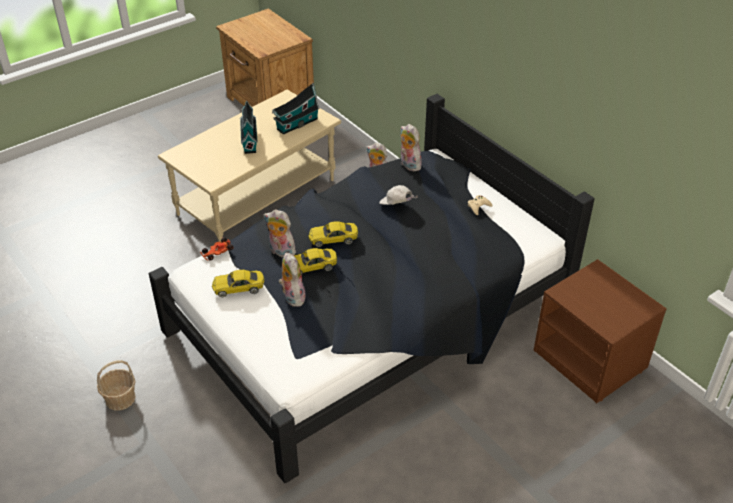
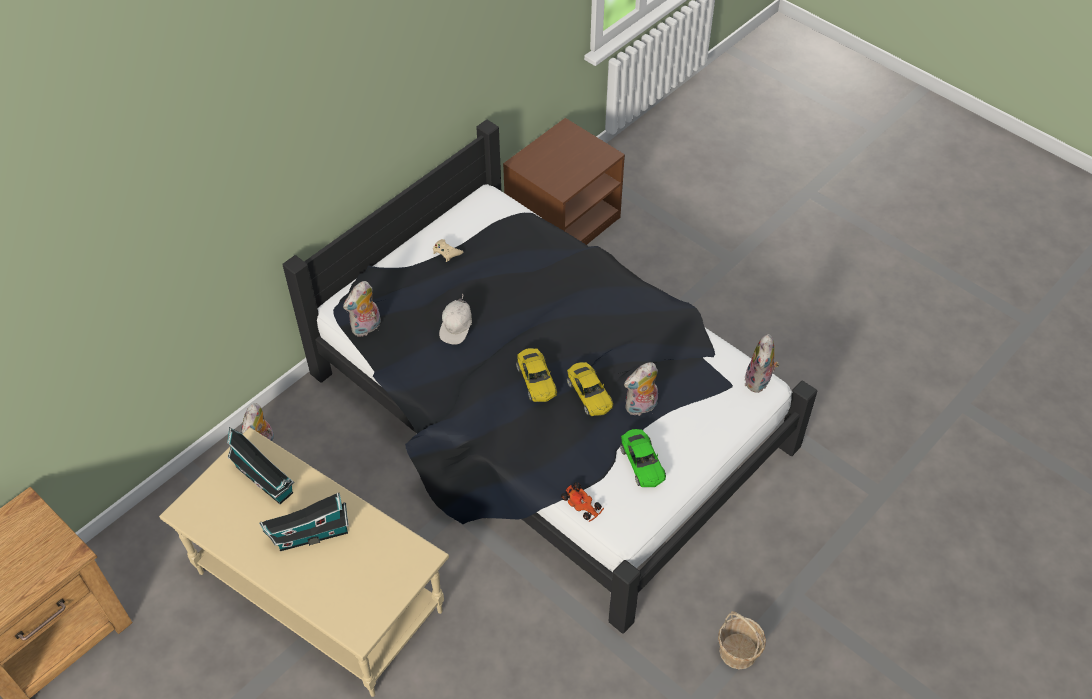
camera: 100 degrees left, 10 degrees up
(238, 287) = (642, 463): yellow toy car -> green toy car
(280, 252) = (567, 433): plush toy -> plush toy (759, 381)

